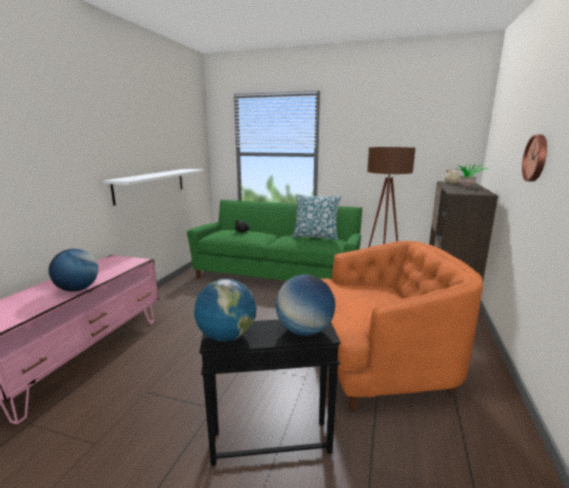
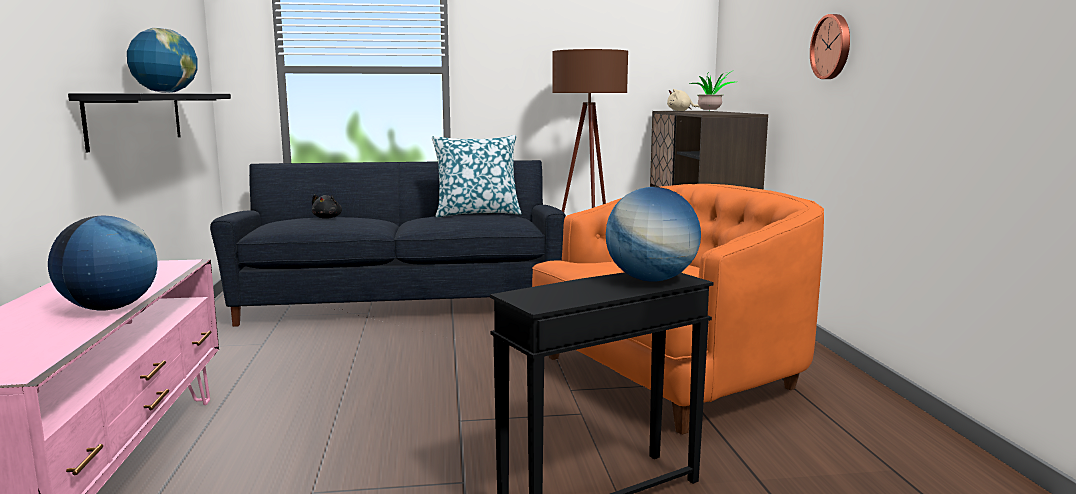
camera: 25 degrees left, 5 degrees down
(151, 185) = (136, 118): white shelf -> black shelf
(226, 336) = (548, 298): globe -> globe (165, 93)
(277, 275) = (401, 301): green sofa -> black sofa

